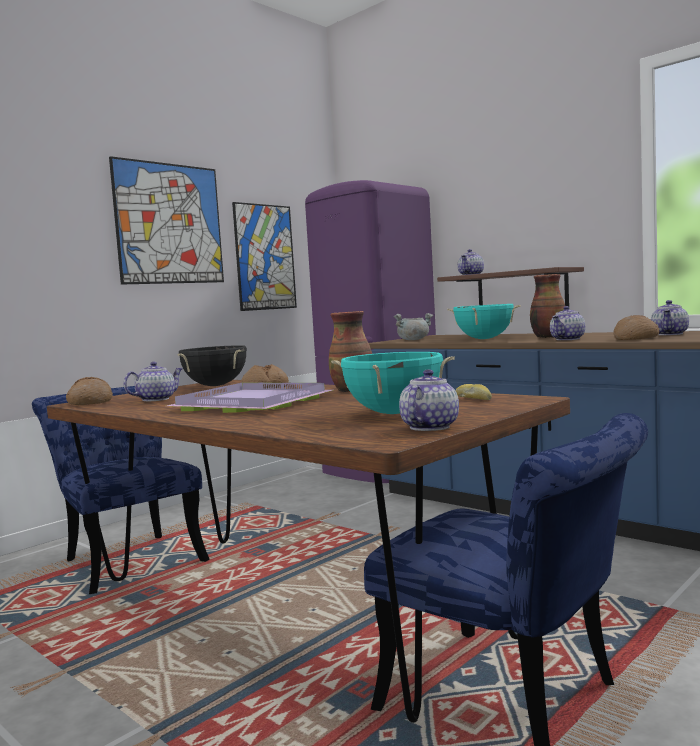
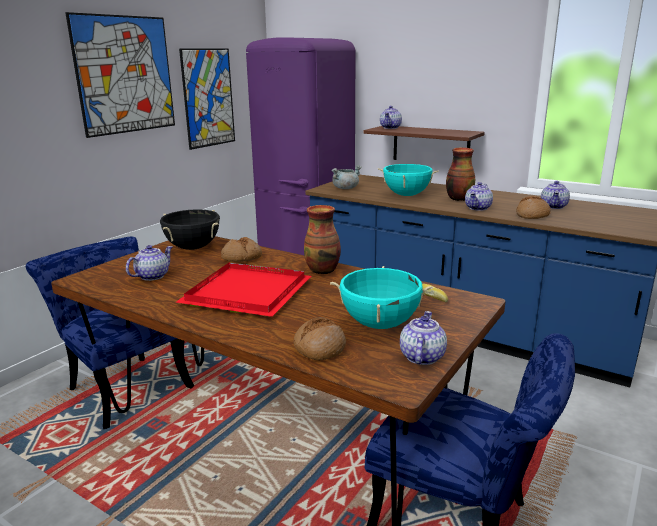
camera: 10 degrees left, 15 degrees up
(90, 402) = (91, 278): bread -> bread (319, 347)
(249, 403) = (244, 293): purple tray -> red tray

